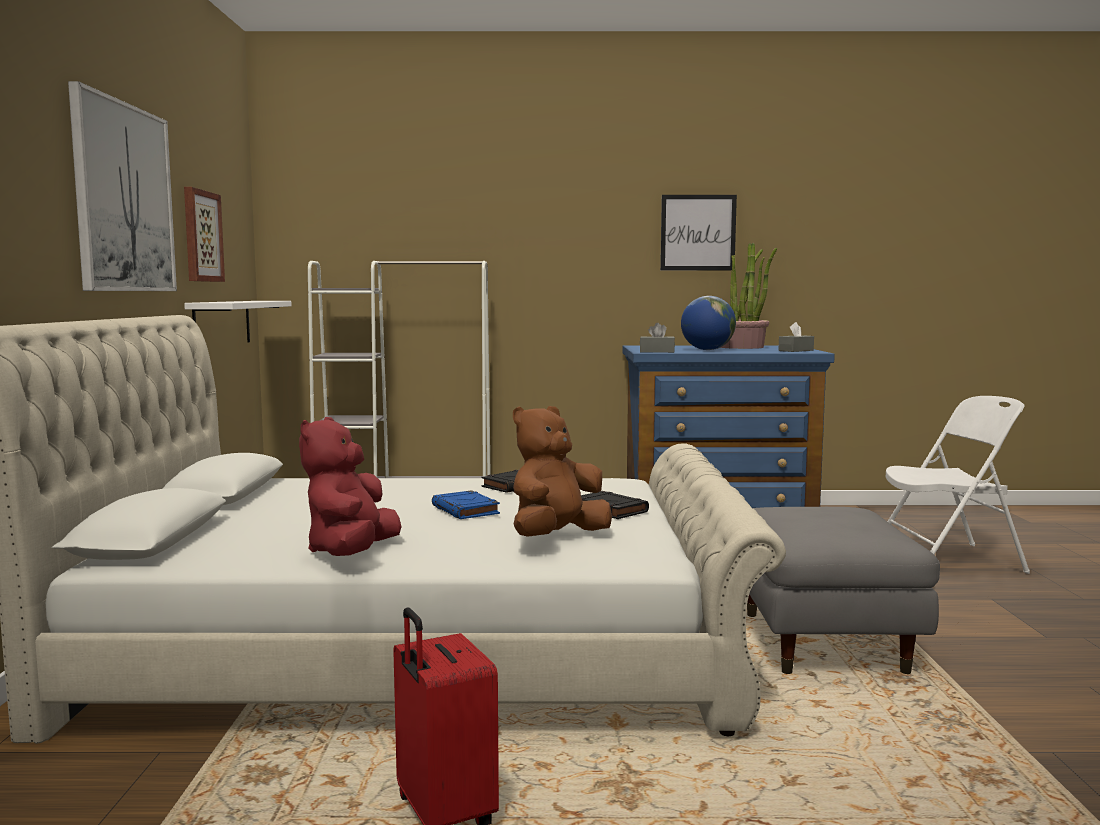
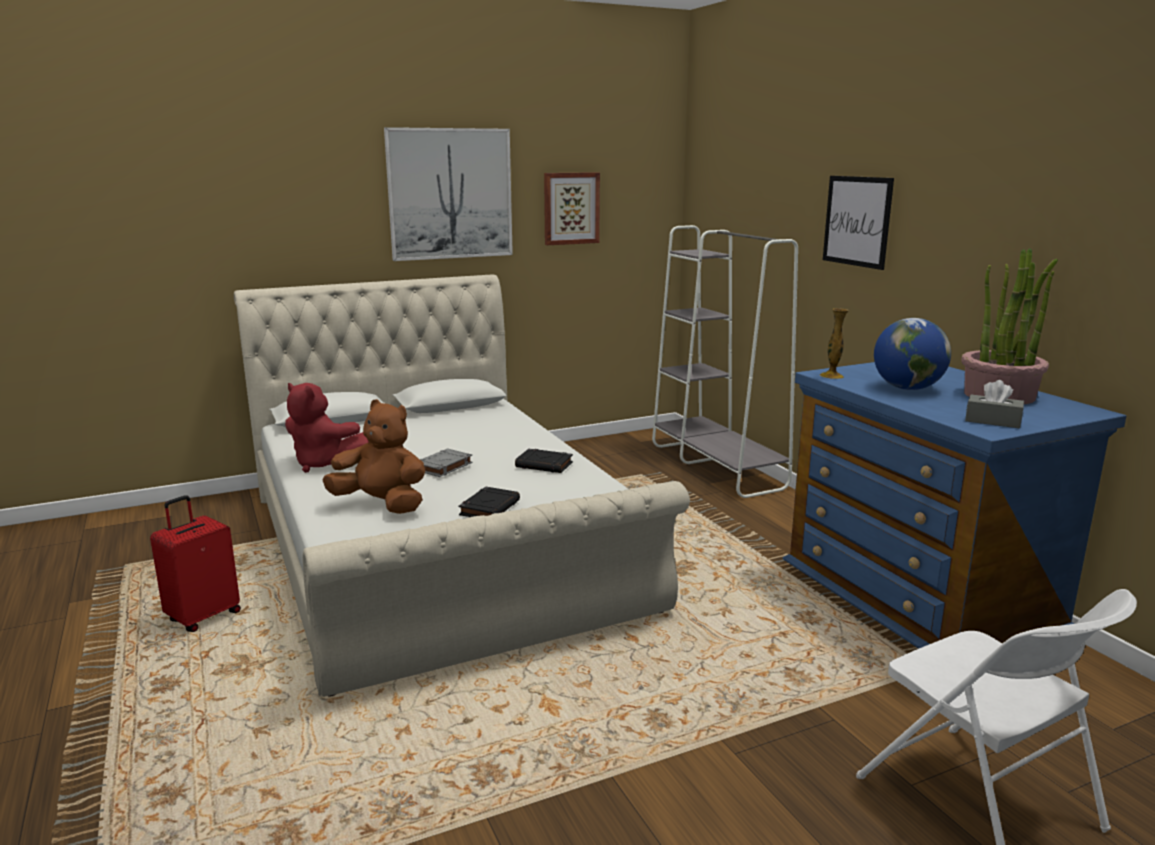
camera: 65 degrees right, 10 degrees up
(222, 324) = (601, 275): white shelf -> none
(351, 553) = (324, 464): red plush toy -> red plush toy turned 135 degrees counterclockwise
(466, 510) = (443, 467): blue book -> grey book
(657, 351) = (831, 376): grey tissue box -> vase
(698, 232) = (1016, 222): picture -> picture (857, 221)
(821, 641) = (558, 719): grey ottoman -> none

